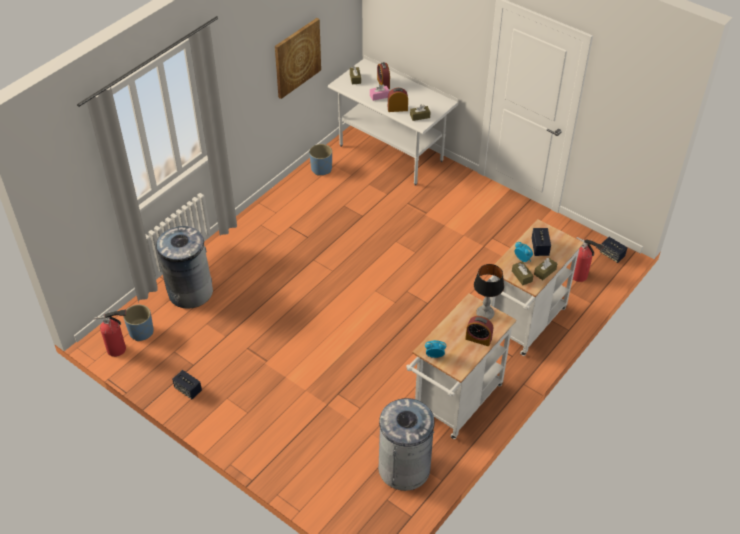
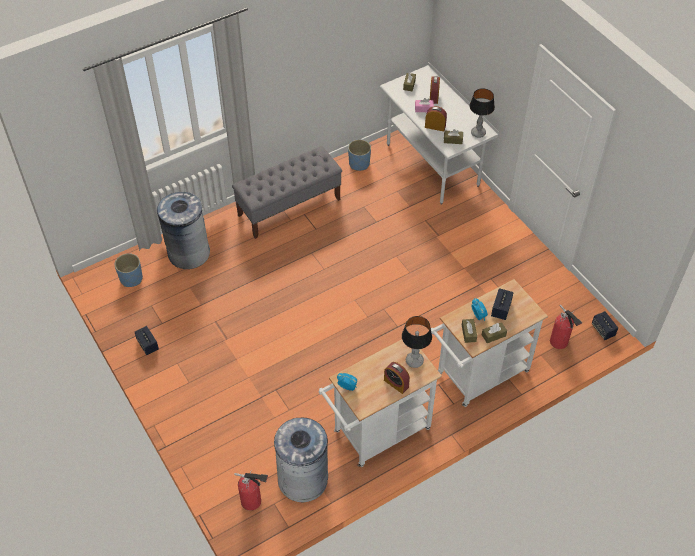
camera: 20 degrees right, 5 degrees up
(118, 349) = (106, 289): fire extinguisher -> fire extinguisher (253, 501)
(272, 224) = (289, 207): none -> grey bench
(297, 57) = (345, 55): picture -> none
(440, 105) = (478, 133): none -> table lamp

